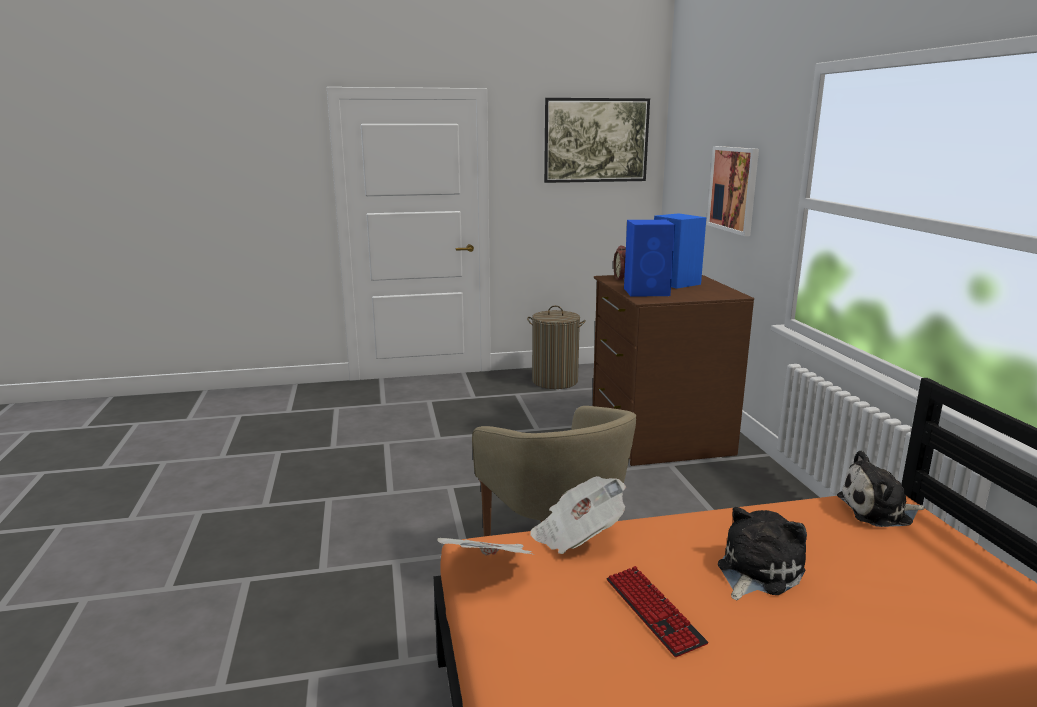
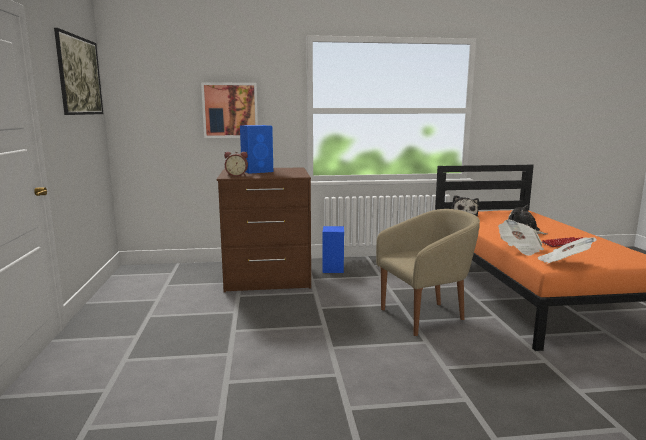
camera: 85 degrees left, 5 degrees down
(555, 381) = (132, 299): laundry basket -> none
(647, 292) = (279, 175): blue speaker -> blue speaker (333, 268)

